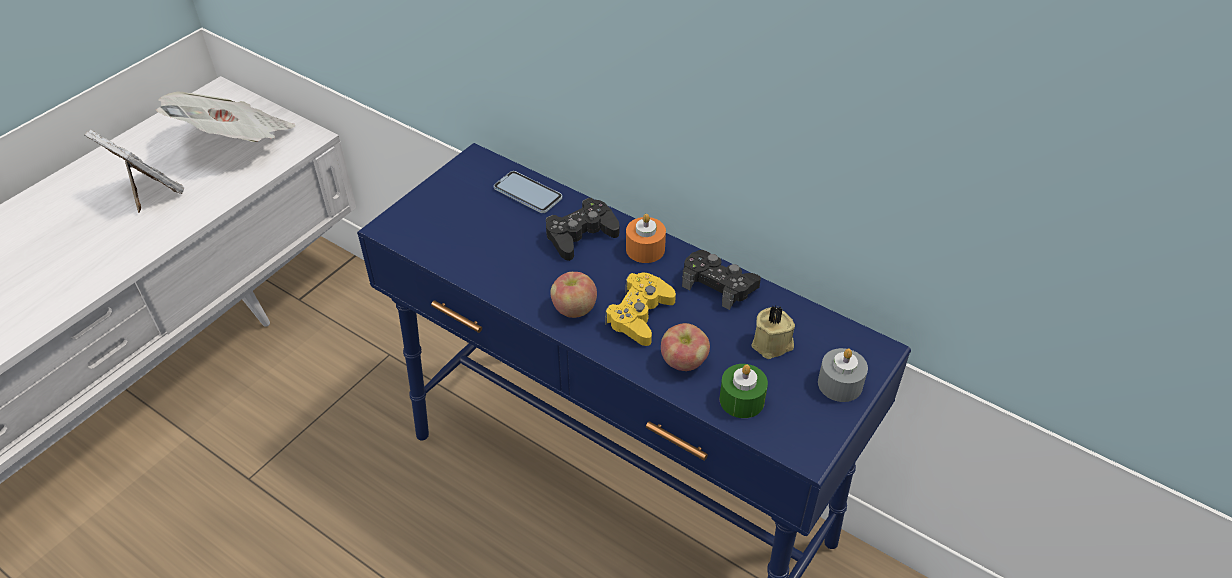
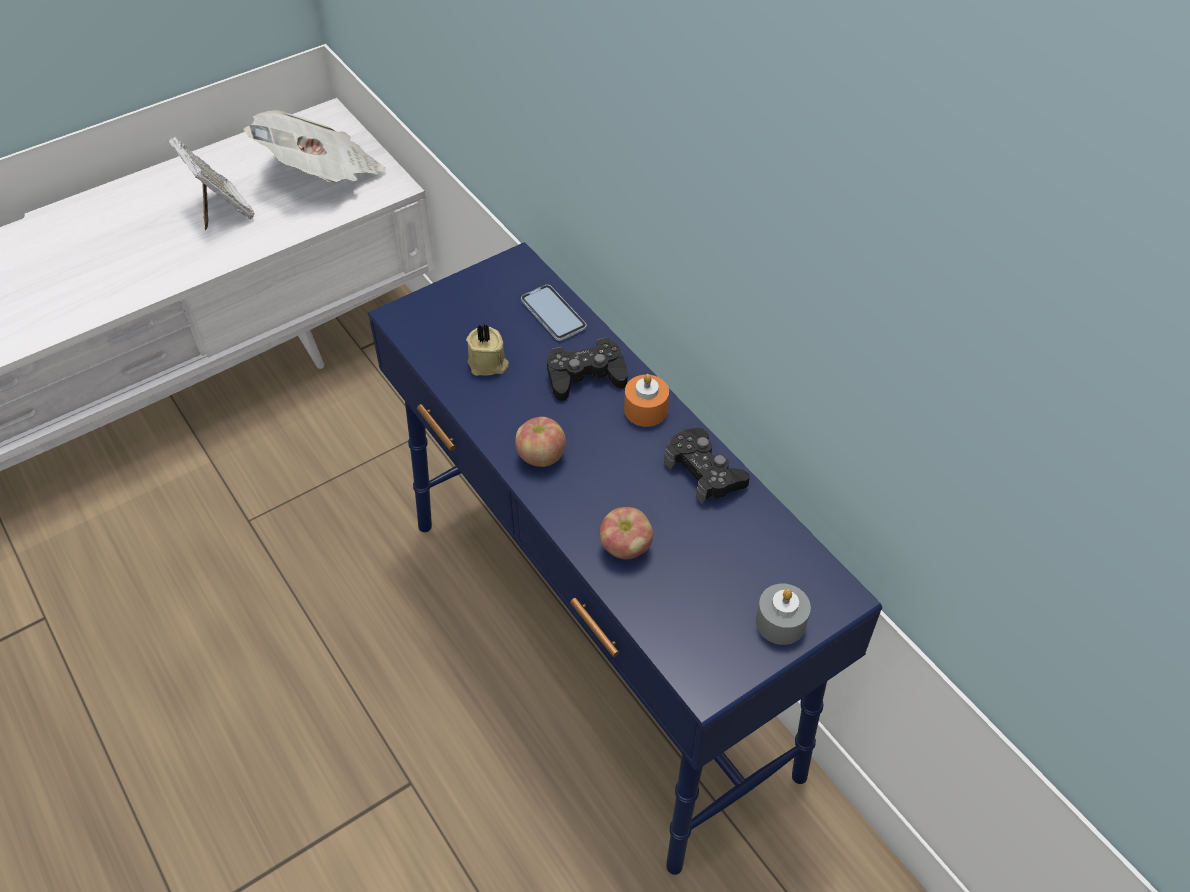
camera: 20 degrees right, 5 degrees up
(639, 315) = (605, 482): yellow game controller -> none
(742, 400) = (666, 607): green candle -> none
(773, 345) = (729, 556): beige candle -> beige candle (488, 364)

